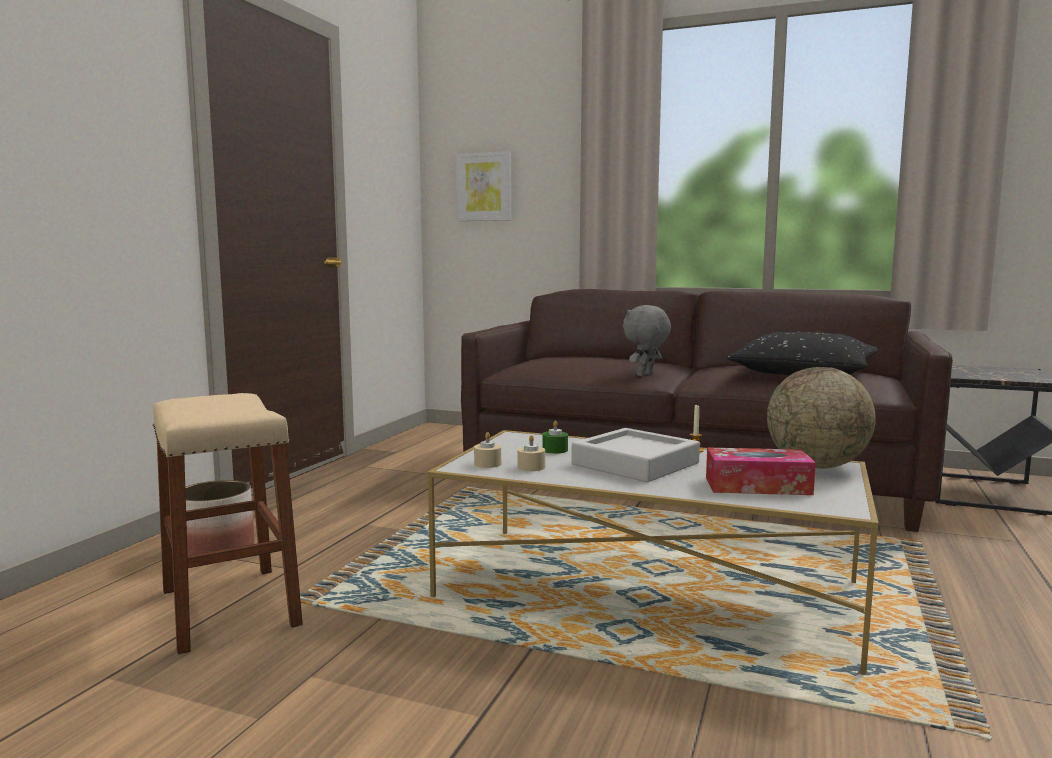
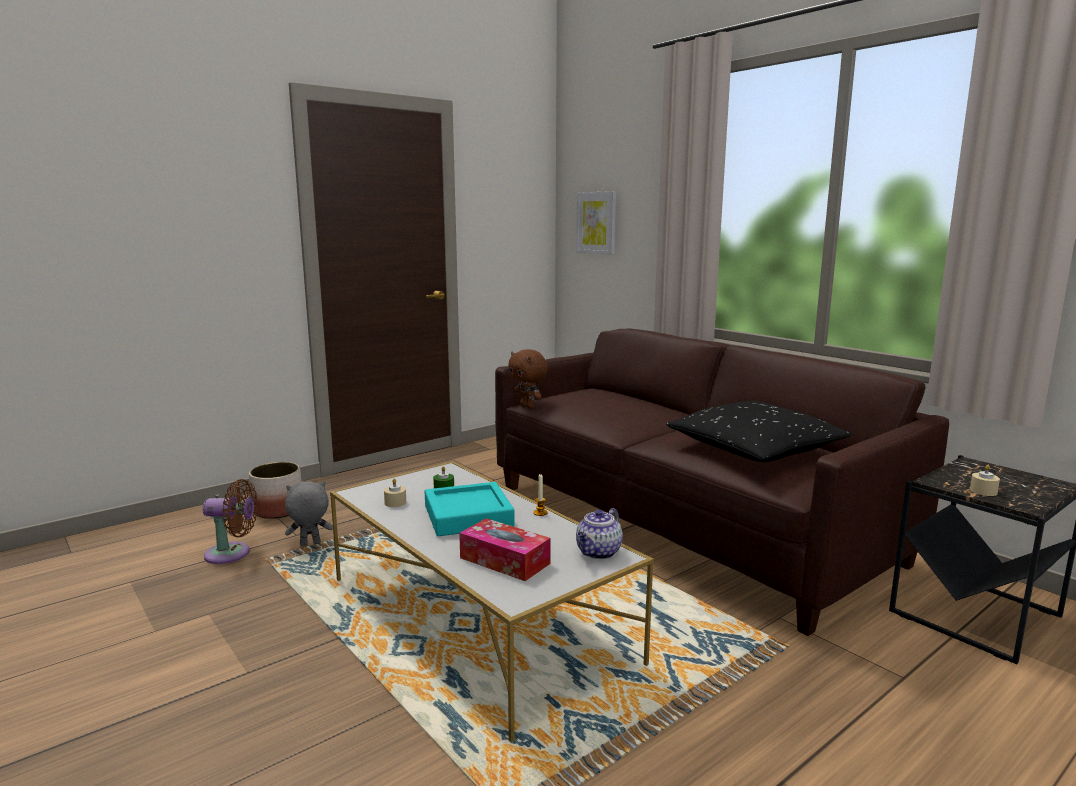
camera: 30 degrees right, 5 degrees up
(229, 607) = (232, 554): beige stool -> brown fan
(487, 464) = (376, 493): beige candle -> beige candle (983, 491)
(511, 374) = (528, 406): none -> brown plush toy
(635, 464) = (468, 516): grey tray -> turquoise tray
(645, 375) = (620, 425): grey plush toy -> grey plush toy (310, 544)
(817, 466) = (598, 553): globe -> teapot

